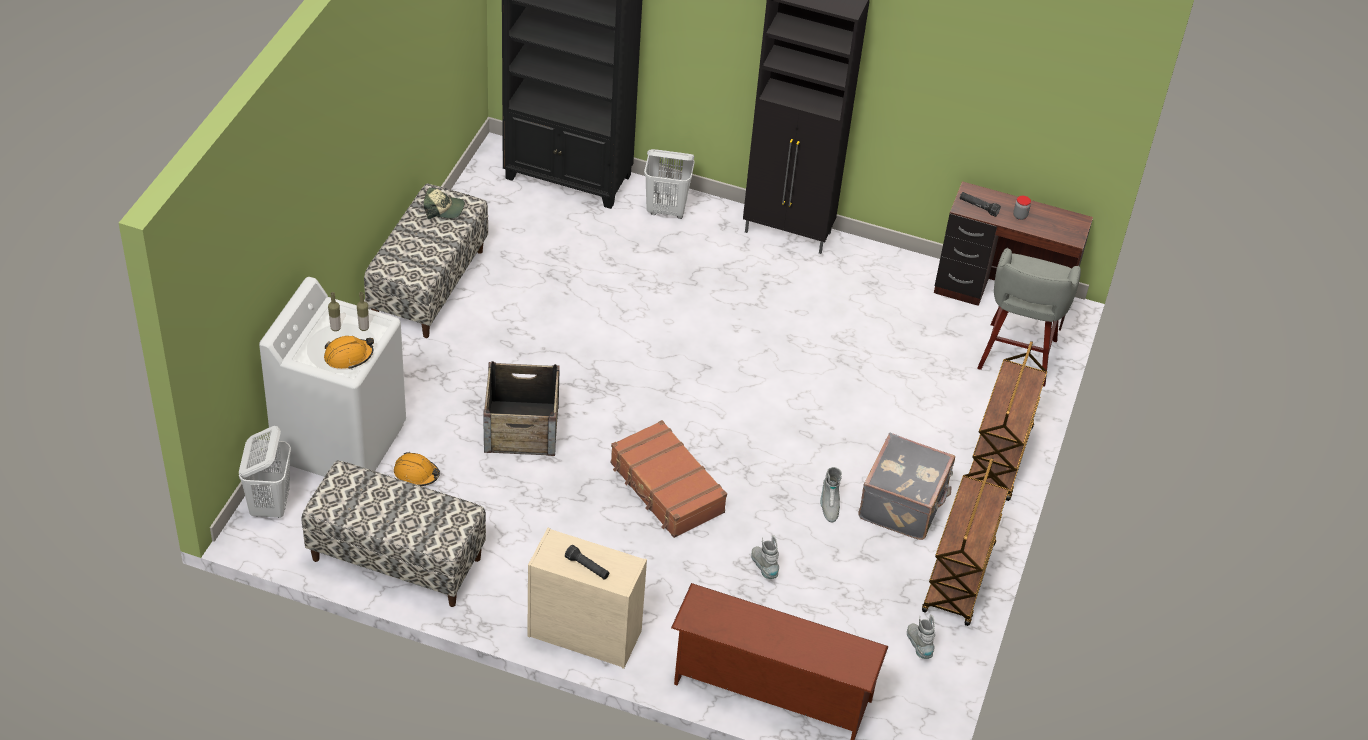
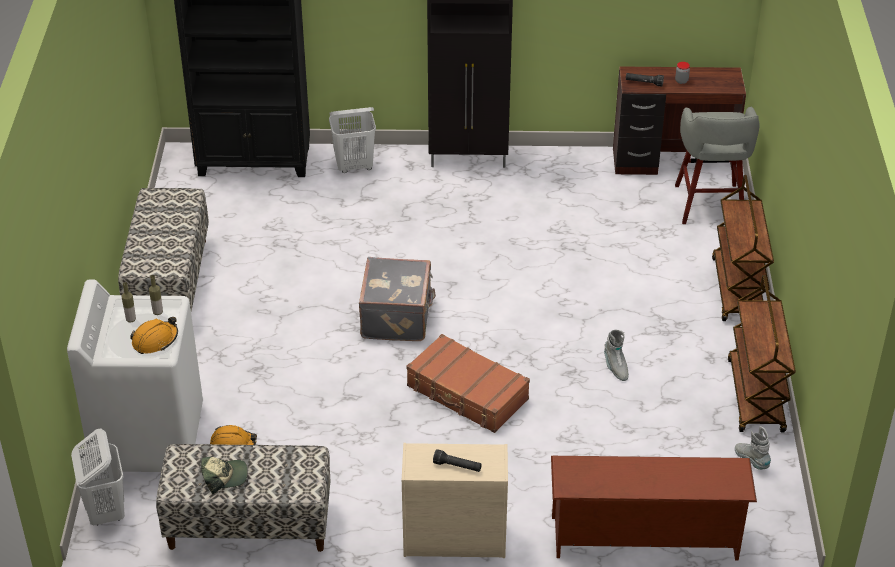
camera: 15 degrees left, 5 degrees down
(443, 209) = (167, 205): cap -> cap (224, 477)
(521, 428) = (311, 379): crate -> none
(764, 567) = (586, 435): grey boot -> none
(904, 504) = (678, 349): grey suitcase -> grey suitcase (398, 317)

